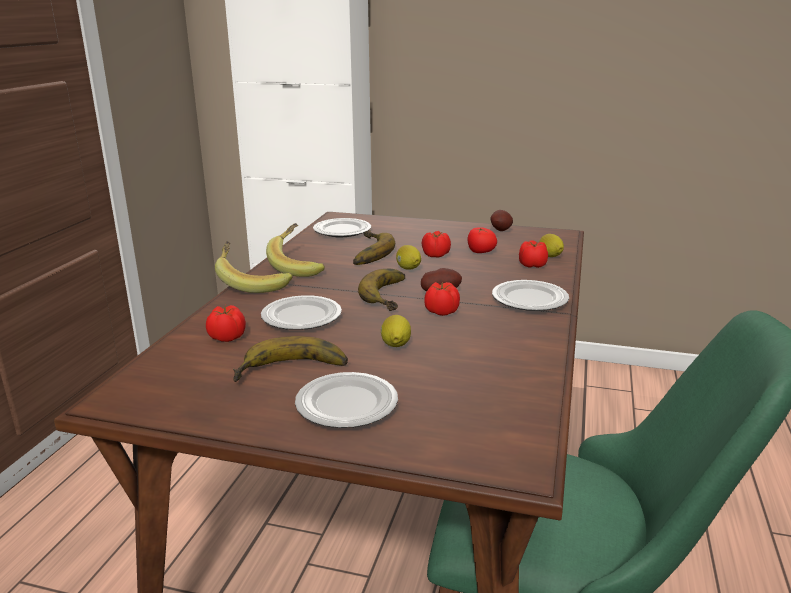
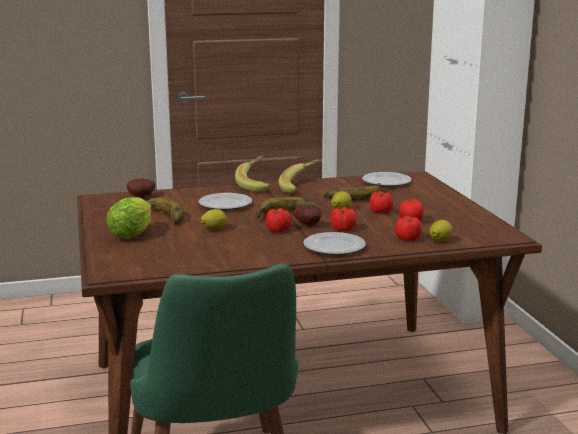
camera: 60 degrees right, 5 degrees down
(226, 337) = (180, 198): tomato -> tomato (342, 229)
(346, 405) = (133, 233): plate -> lettuce
(501, 230) = (477, 219): potato -> potato (142, 197)

